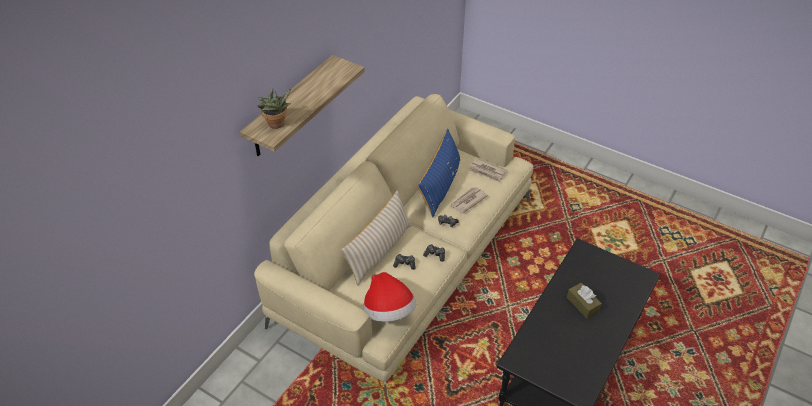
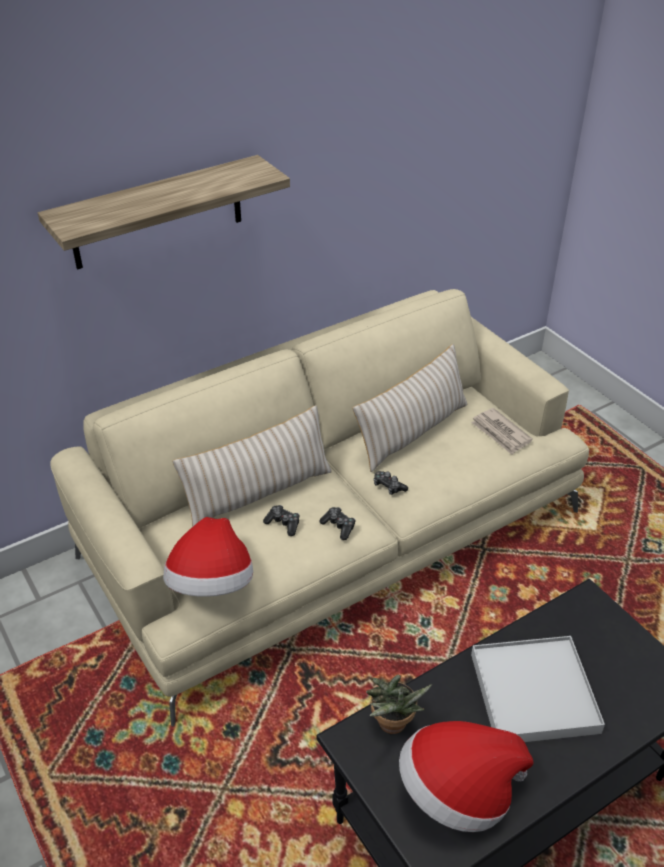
camera: 25 degrees right, 5 degrees down
(277, 125) = (93, 217): potted plant -> potted plant (392, 726)
(440, 186) = (412, 432): blue pillow -> beige pillow
(467, 201) = (441, 465): newspaper -> none
(576, 363) = (458, 792): none -> hat
(582, 304) = (533, 692): brown tissue box -> white tray

